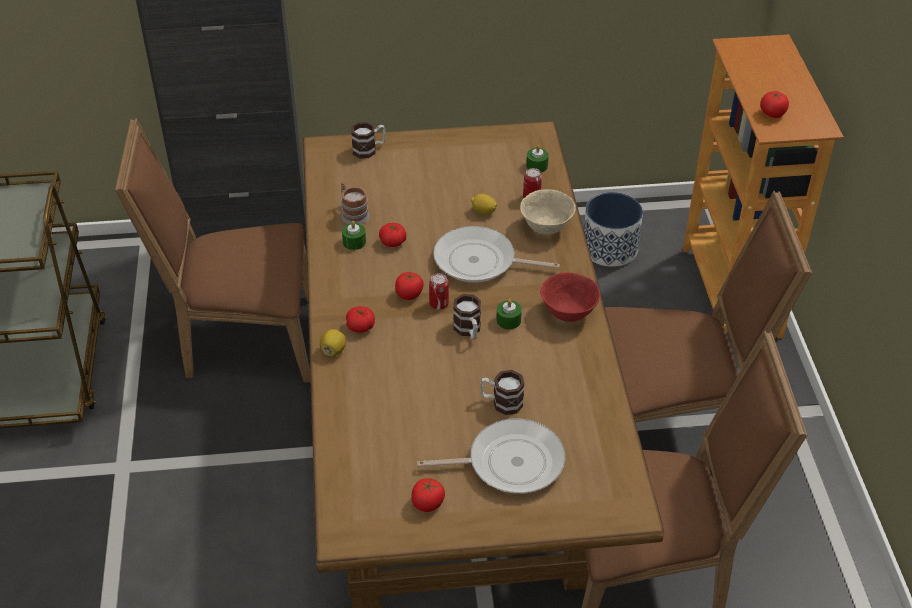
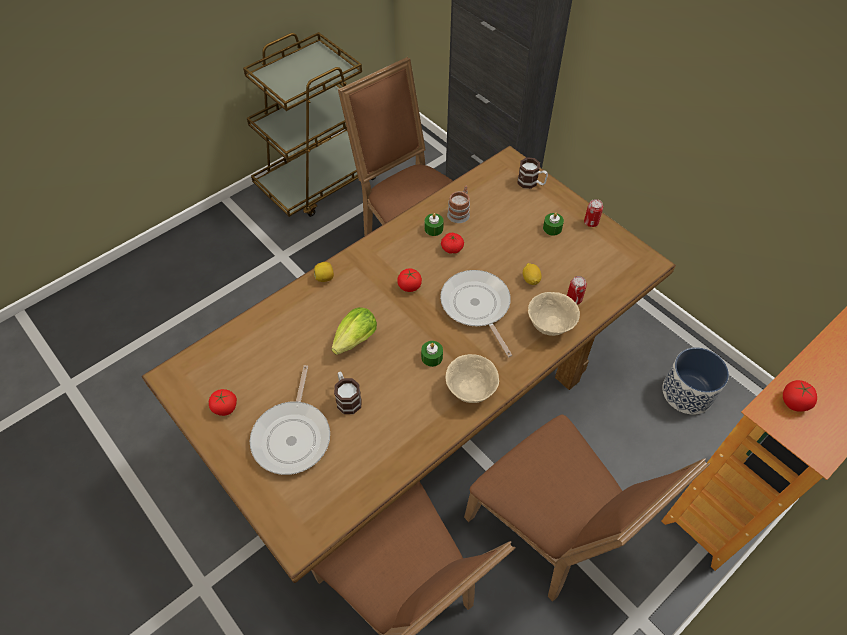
camera: 55 degrees right, 10 degrees up
(360, 327) = (357, 278): tomato -> none
(438, 367) = (353, 342): none -> lettuce
(439, 304) = (414, 308): can -> can (591, 222)
(468, 331) = (402, 339): mug -> none
(509, 462) = (293, 436): frying pan -> frying pan turned 45 degrees clockwise
(537, 166) = (612, 282): green candle -> green candle (552, 228)
(568, 313) = (471, 390): red bowl -> beige bowl

